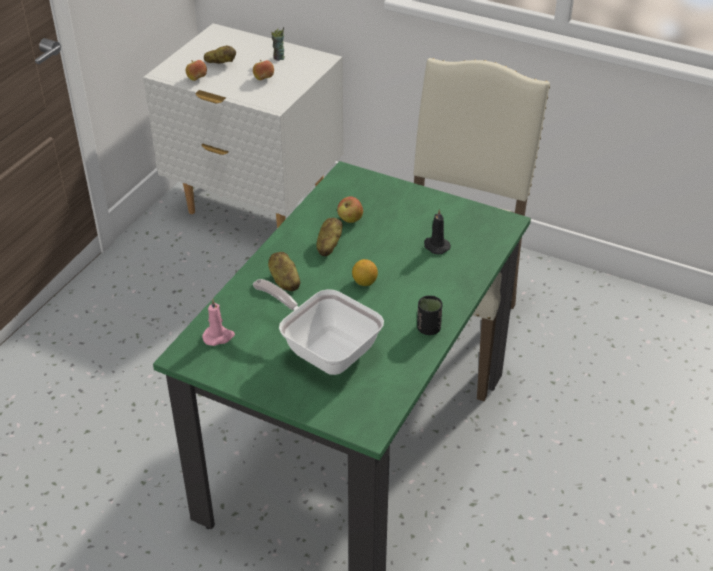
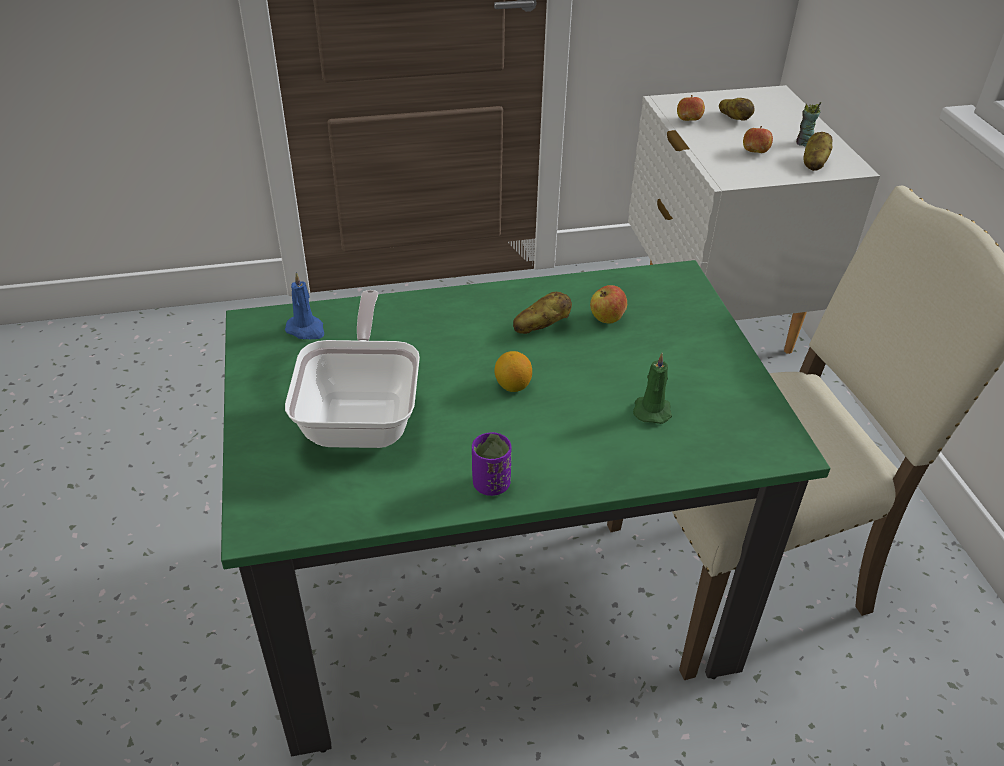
camera: 50 degrees right, 0 degrees up
(218, 337) = (306, 330): pink candle -> blue candle
(284, 281) = (444, 327): potato -> potato (814, 163)
(428, 329) = (491, 484): black cup -> purple cup
(435, 246) = (652, 409): black candle -> green candle

